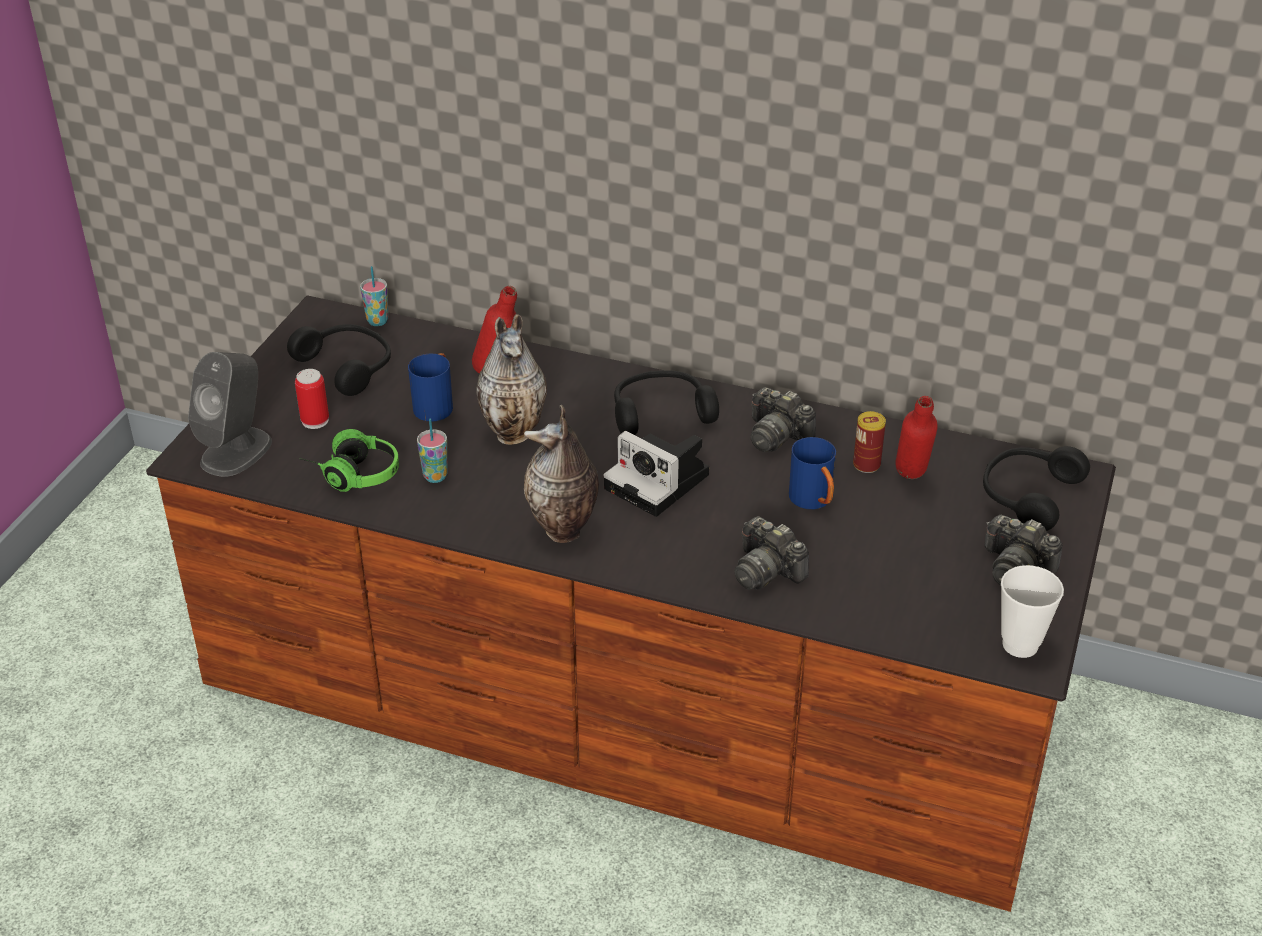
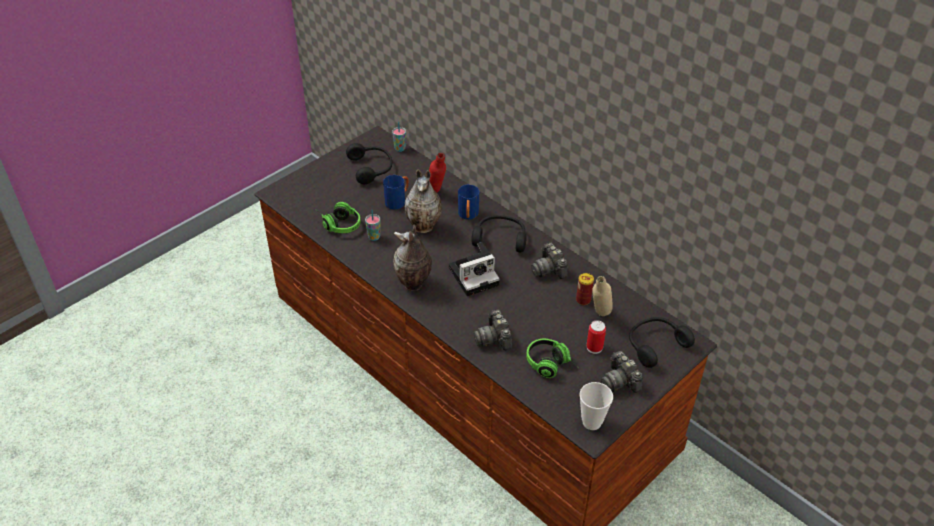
camera: 25 degrees right, 5 degrees up
(237, 451) = (297, 196): grey speaker -> none
(315, 420) = (339, 191): can -> can (594, 347)
(660, 482) = (475, 275): camera -> camera turned 90 degrees counterclockwise
(814, 502) = (542, 311): blue mug -> blue mug (468, 216)
(892, 581) = (551, 366): none -> headphones
(911, 482) = (599, 317): red bottle -> beige bottle

